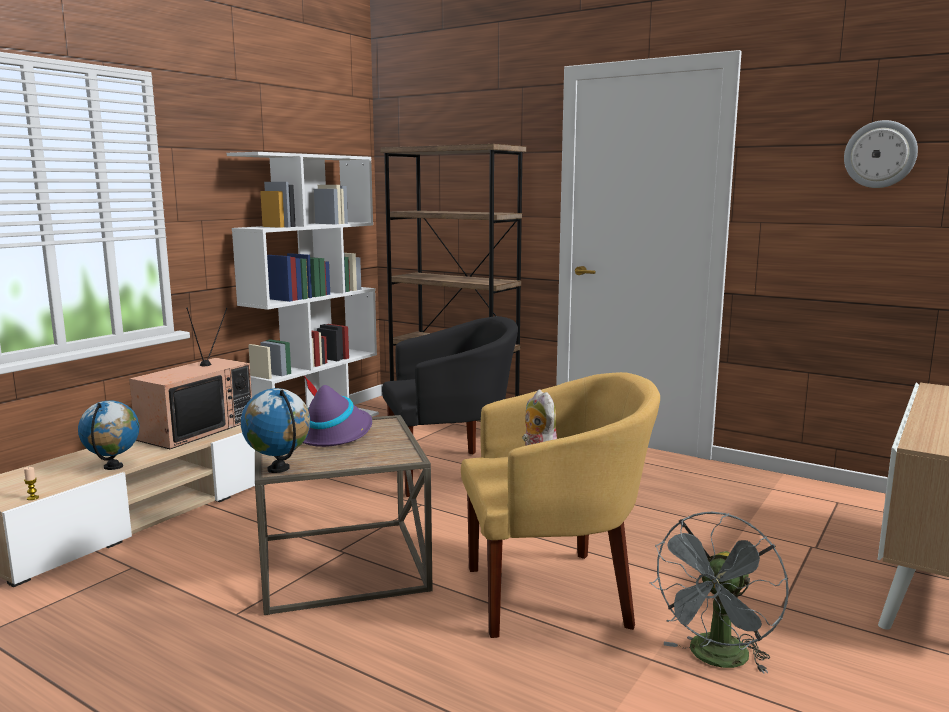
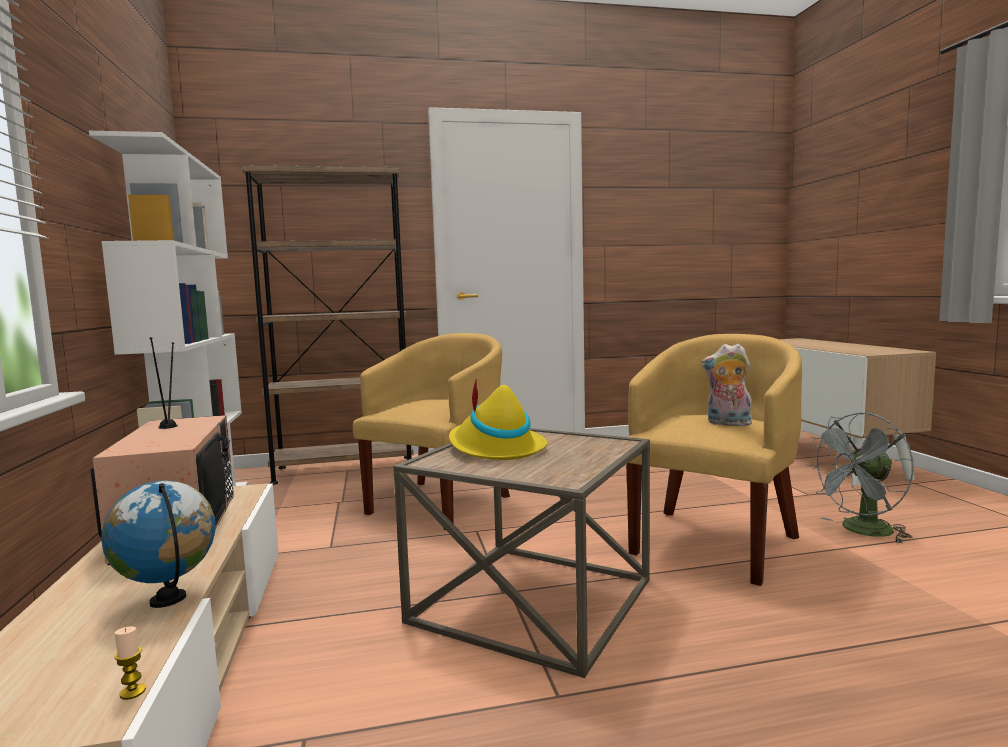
camera: 45 degrees left, 5 degrees down
(279, 469) = (566, 479): globe -> none
(333, 434) = (495, 448): purple hat -> yellow hat
(450, 473) = (440, 502): black armchair -> yellow armchair
(716, 659) = (861, 531): grey fan -> grey fan turned 75 degrees clockwise
(880, 154) = (677, 195): wall clock -> none

